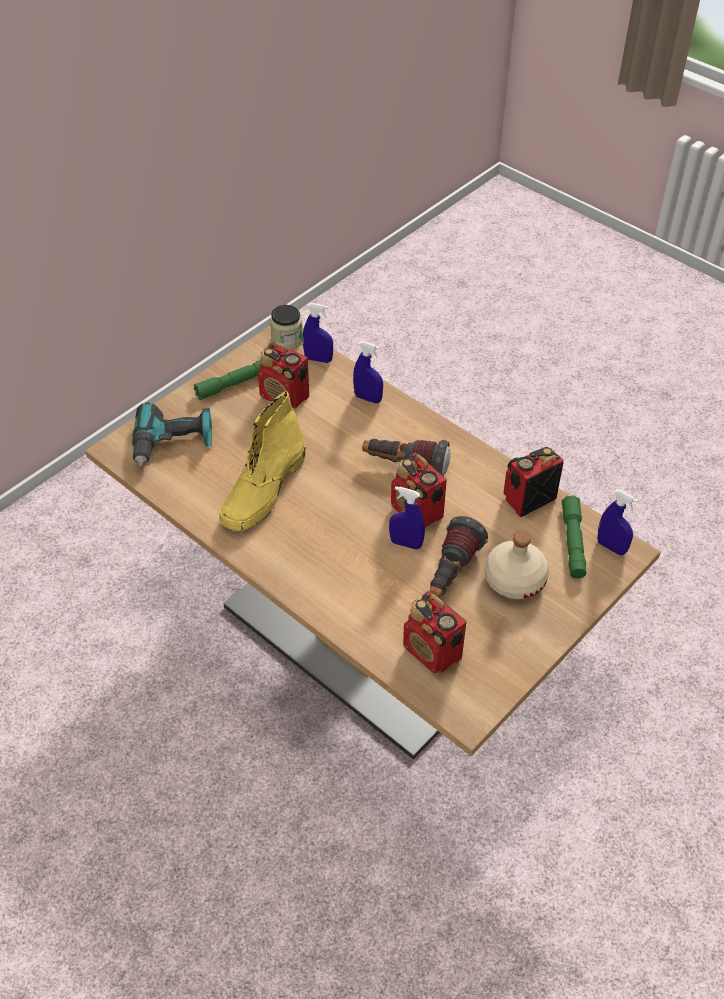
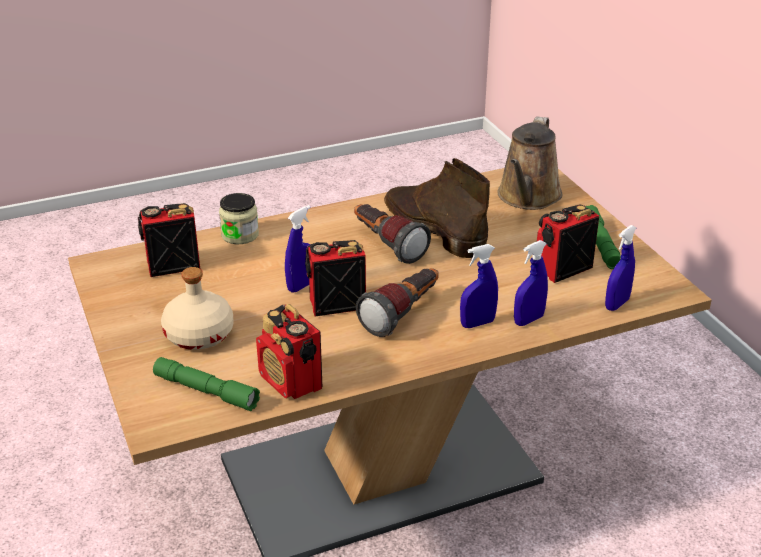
camera: 115 degrees right, 15 degrees down
(173, 444) = (528, 197): power drill -> brown watering can
(263, 490) = (433, 228): yellow boot -> brown boot
(287, 340) = (663, 292): jar -> jar (240, 235)
(451, 574) = (242, 300): flashlight -> flashlight (386, 245)
(528, 499) = (291, 382): radio -> radio turned 150 degrees clockwise
(611, 547) = (173, 417): blue spray bottle -> blue spray bottle (477, 323)

